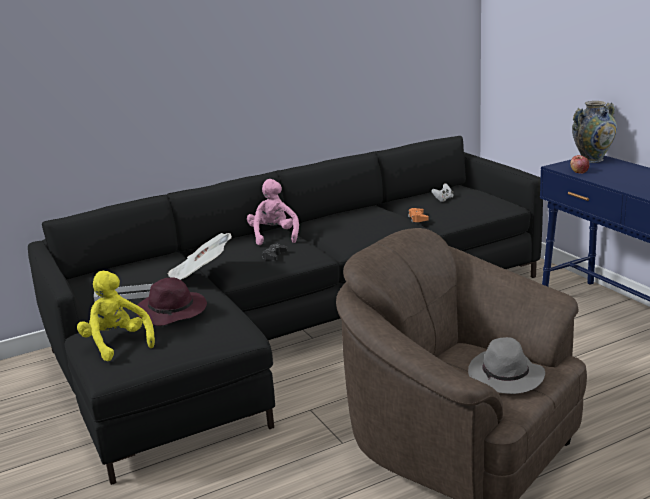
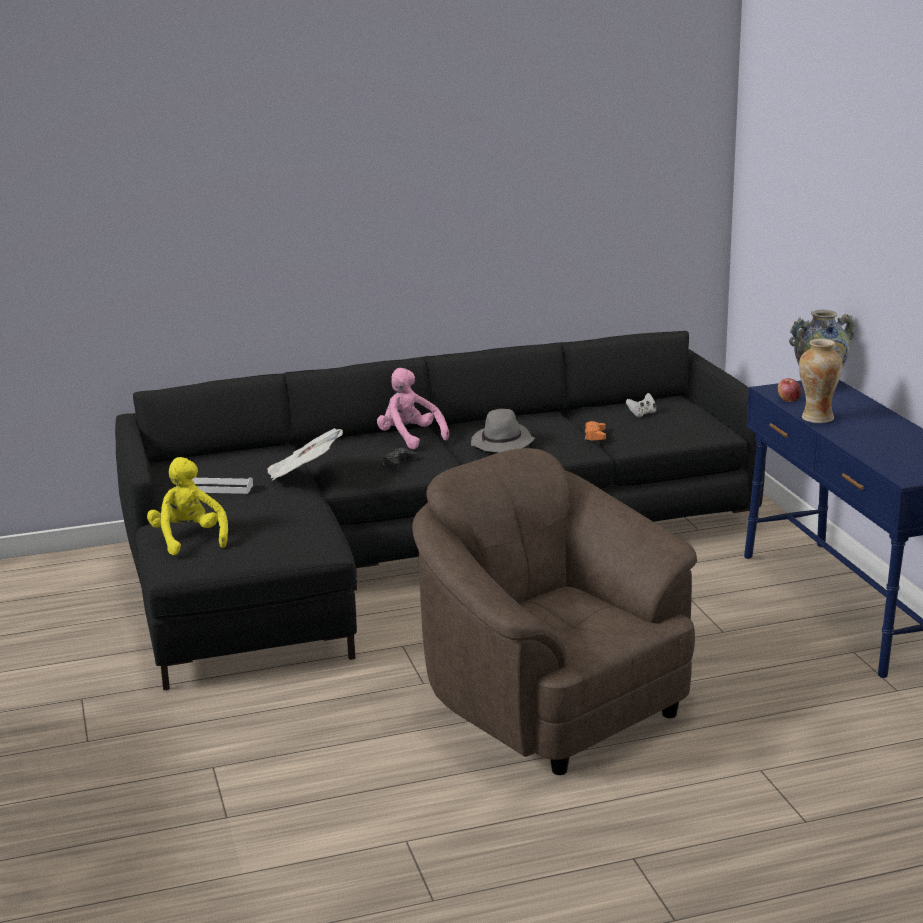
camera: 10 degrees right, 0 degrees up
(173, 311) = (258, 512): purple hat -> none
(274, 236) = (409, 438): pink plush toy -> pink plush toy turned 45 degrees counterclockwise
(506, 377) = (593, 626): grey hat -> grey hat (502, 444)
(614, 182) = (817, 418): none -> vase

